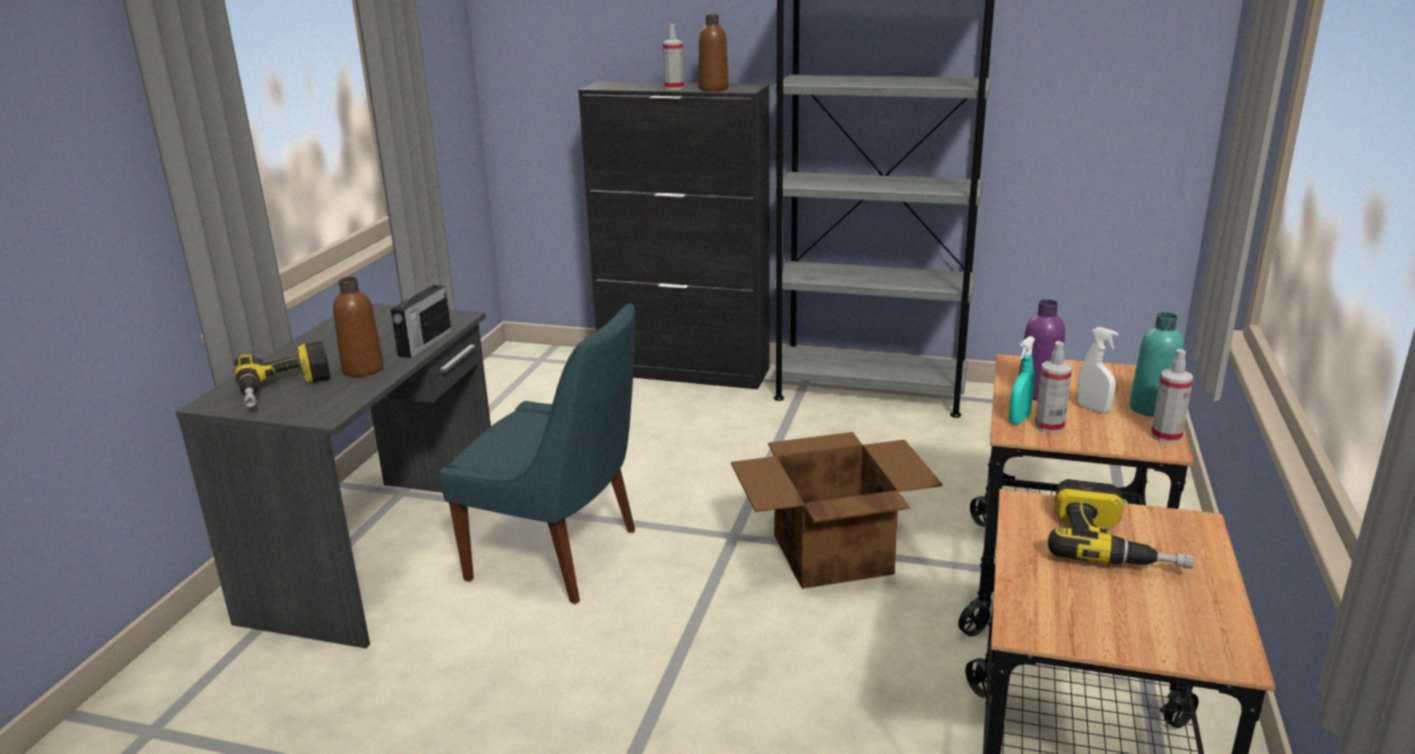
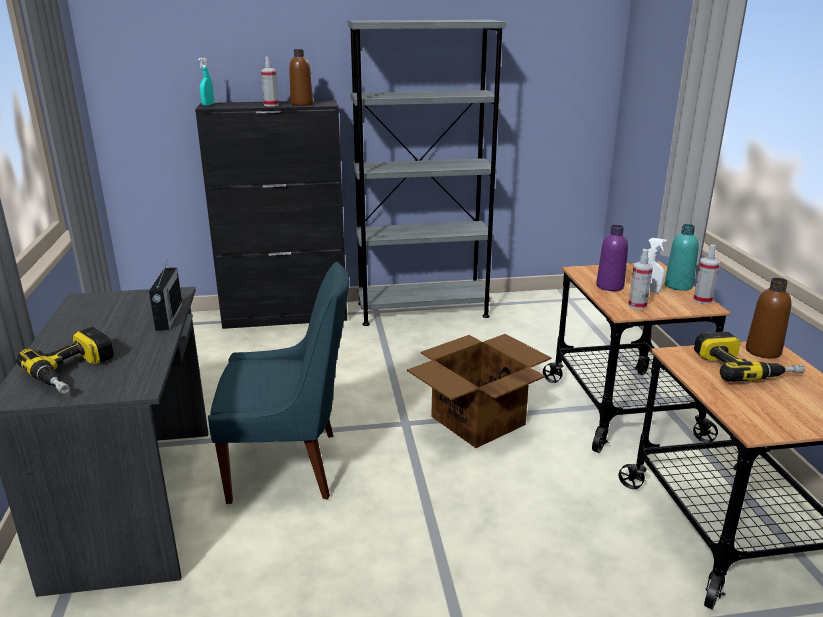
camera: 25 degrees left, 0 degrees up
(363, 369) = (134, 345): brown bottle -> brown bottle (763, 351)
(1019, 419) = (616, 304): turquoise spray bottle -> turquoise spray bottle (208, 105)

